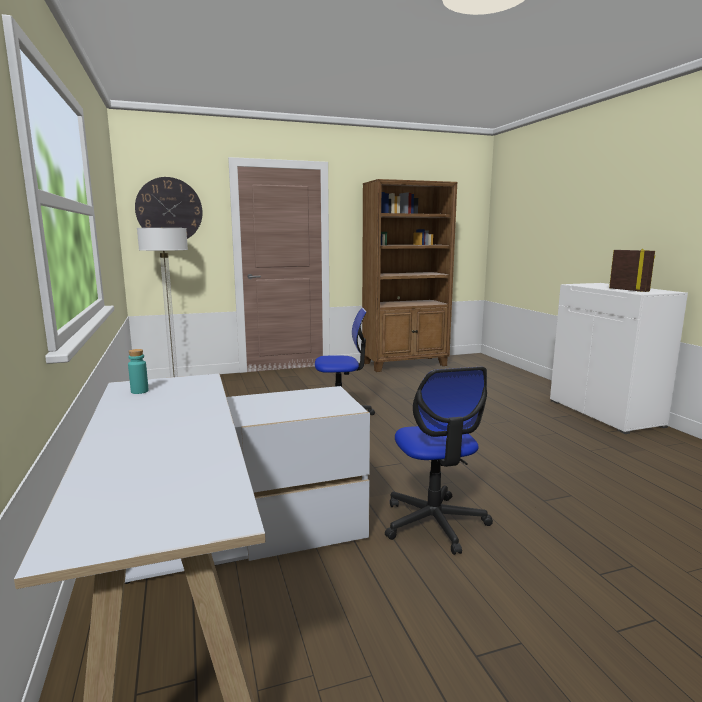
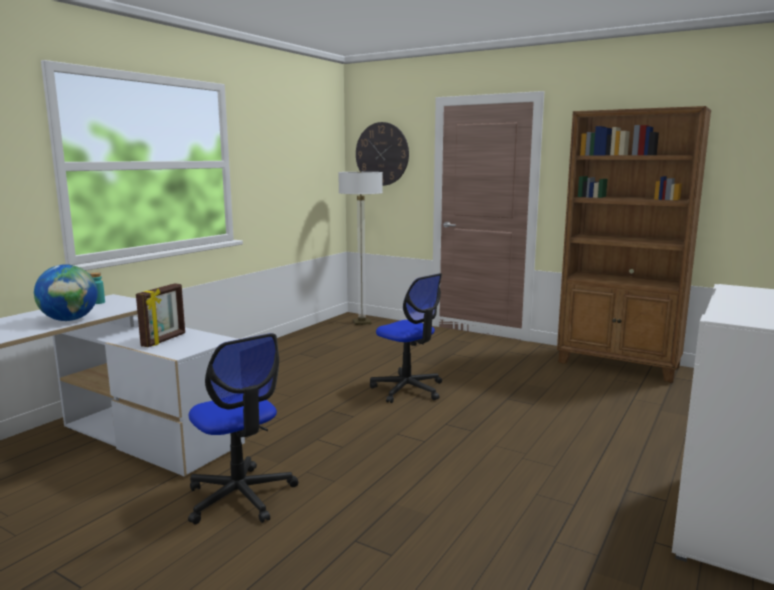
camera: 50 degrees right, 0 degrees up
(199, 409) = (70, 320): none -> globe
(434, 523) = (240, 496): office chair -> office chair turned 75 degrees counterclockwise
(629, 290) = (741, 311): picture frame -> picture frame (164, 340)

